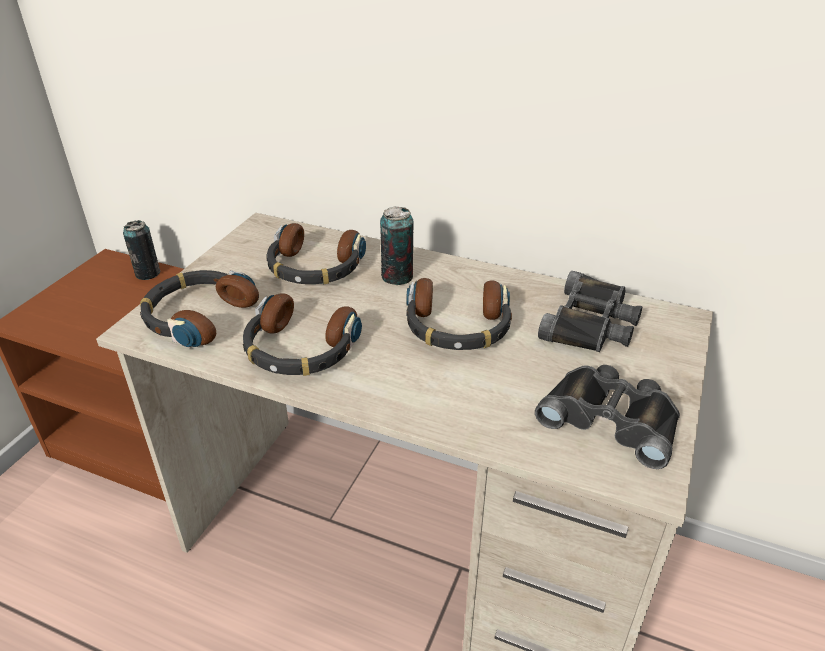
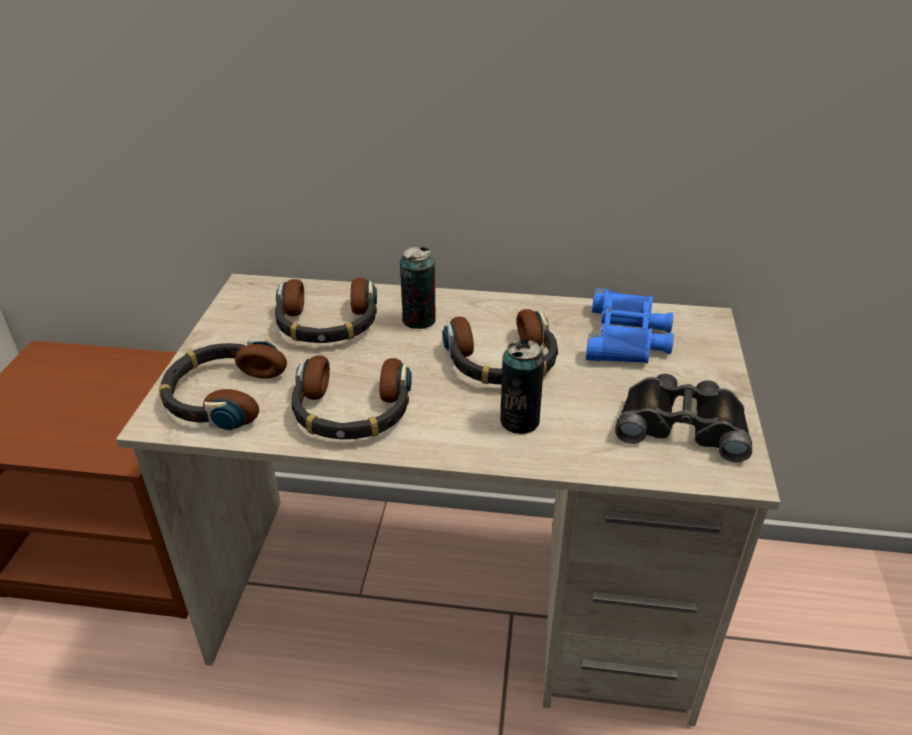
camera: 15 degrees left, 0 degrees up
(147, 273) = (98, 361): can -> can (519, 421)
(591, 323) = (627, 337): black binoculars -> blue binoculars

